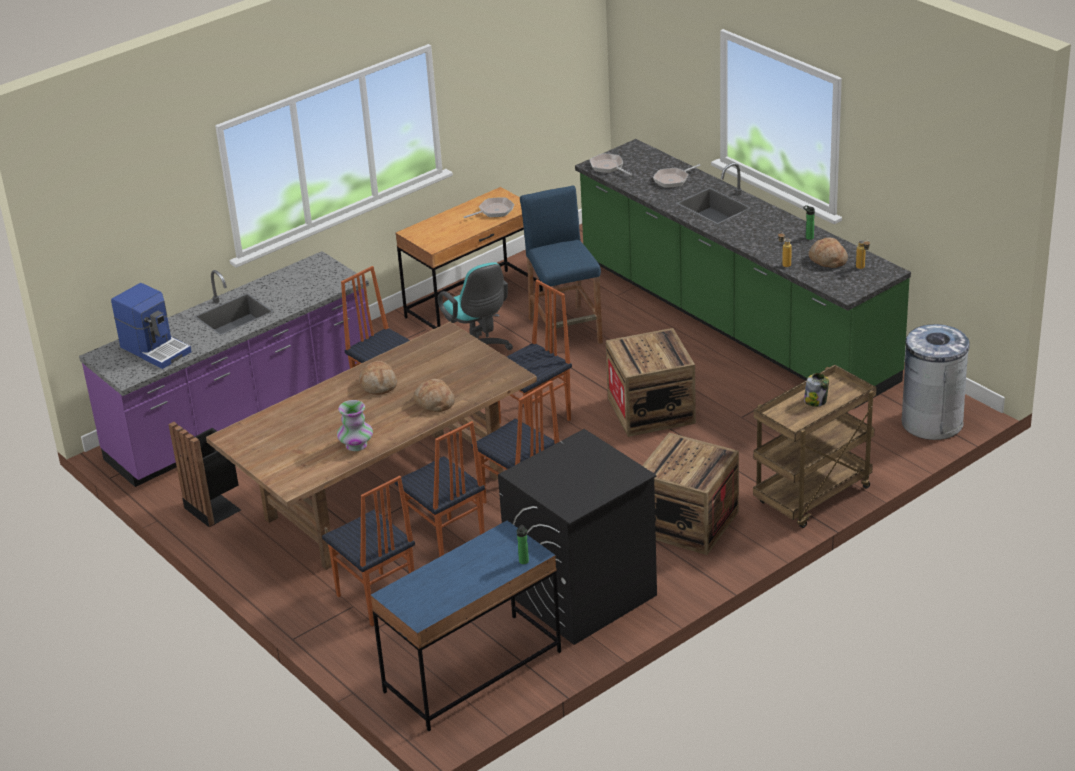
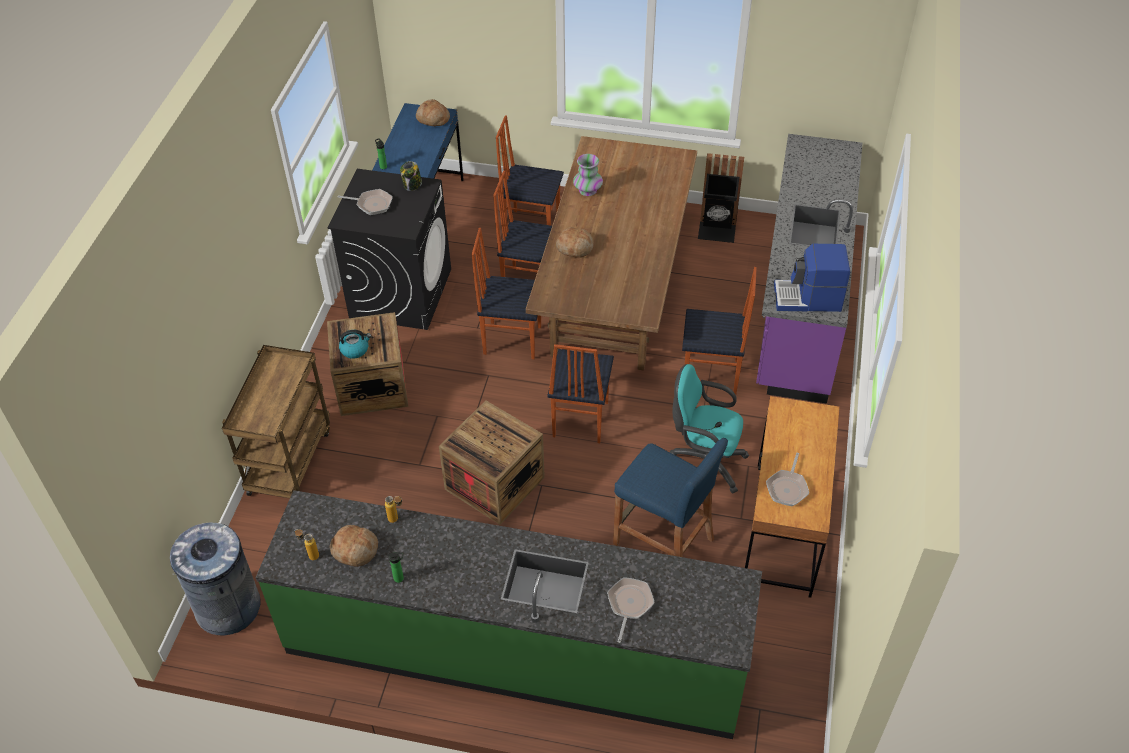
camera: 140 degrees right, 15 degrees up
(155, 349) = (820, 171): coffee machine -> coffee machine (808, 299)
(378, 385) = (635, 242): bread -> bread (433, 119)
(608, 167) = (722, 588): frying pan -> frying pan (372, 204)
(701, 458) = (355, 349): none -> kettle
(815, 401) = (272, 399): jar -> jar (412, 185)

